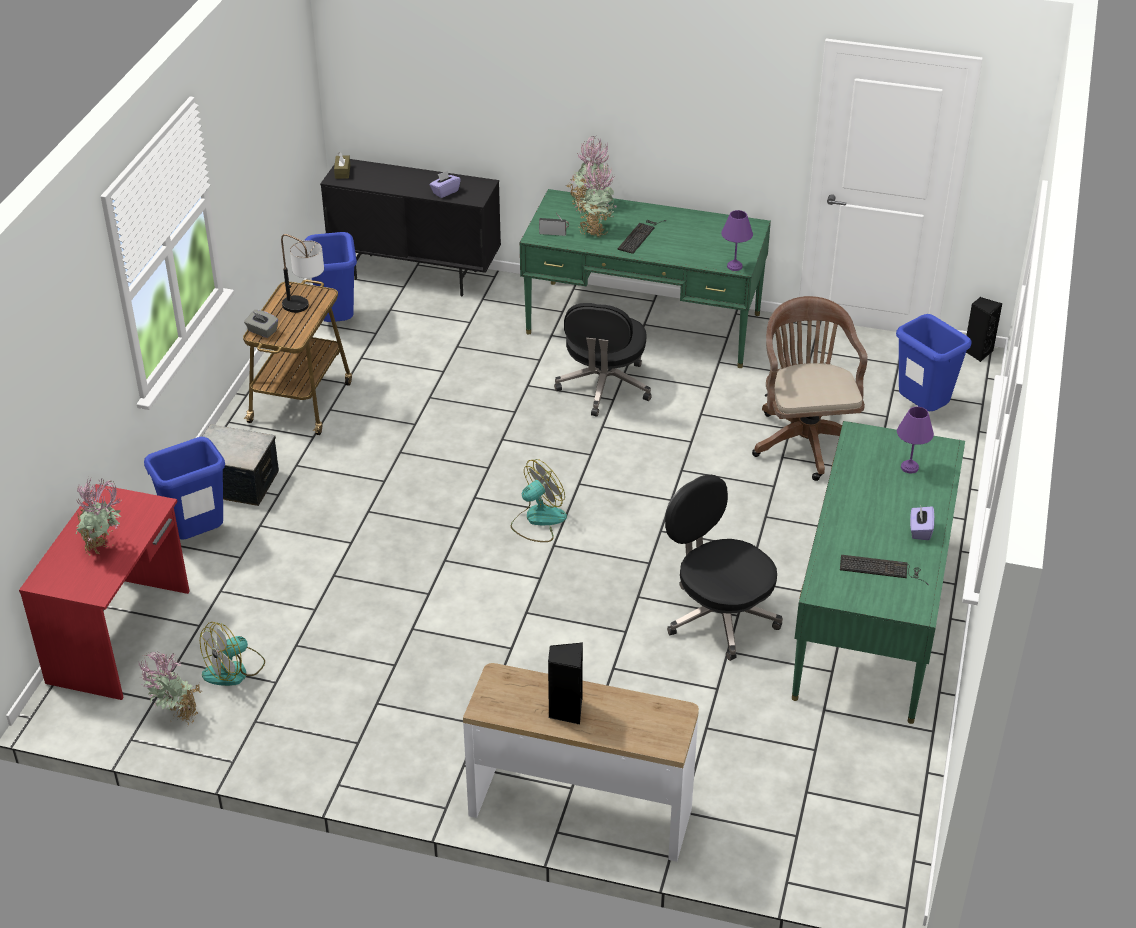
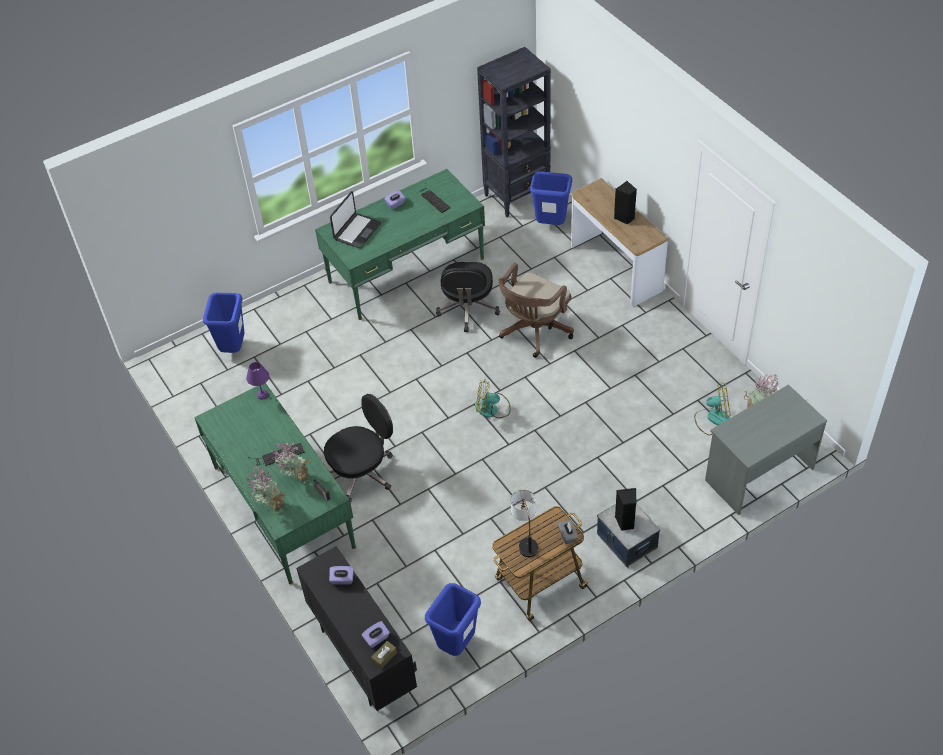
camera: 135 degrees left, 10 degrees up
(105, 548) = (768, 419): potted plant -> none
(121, 636) = (758, 474): red desk -> grey desk
(197, 537) = (677, 514): blue trash can -> blue trash can (551, 225)
(363, 177) = (376, 639): none -> purple tissue box
(805, 439) = (309, 370): brown office chair -> brown office chair (533, 332)
(881, 842) = (517, 196): none -> black bookcase
(910, 467) = (357, 231): purple table lamp -> laptop
(977, 352) = (153, 363): black speaker -> black speaker (625, 522)

